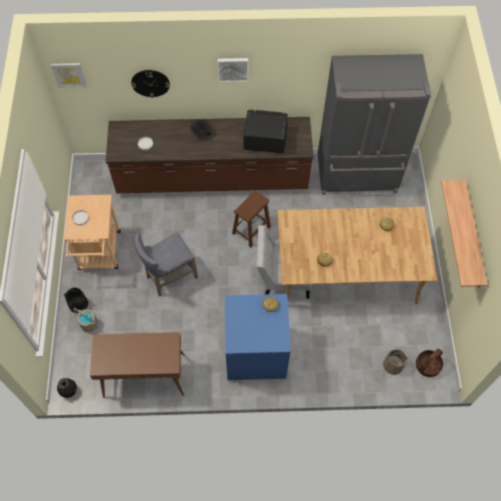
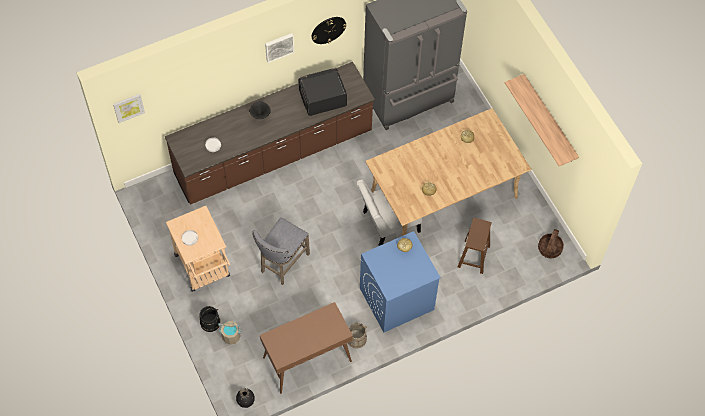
camera: 25 degrees left, 0 degrees up
(150, 83) = (204, 86): wall clock -> wall clock (328, 29)
(251, 230) = (336, 190): brown stool -> brown stool (473, 257)
(393, 364) = (520, 260): beige bucket -> beige bucket (356, 338)

